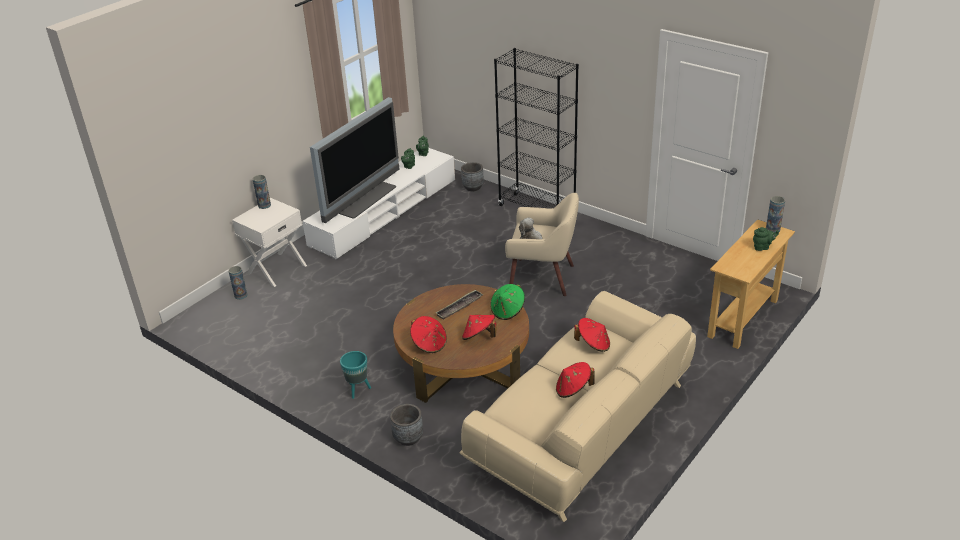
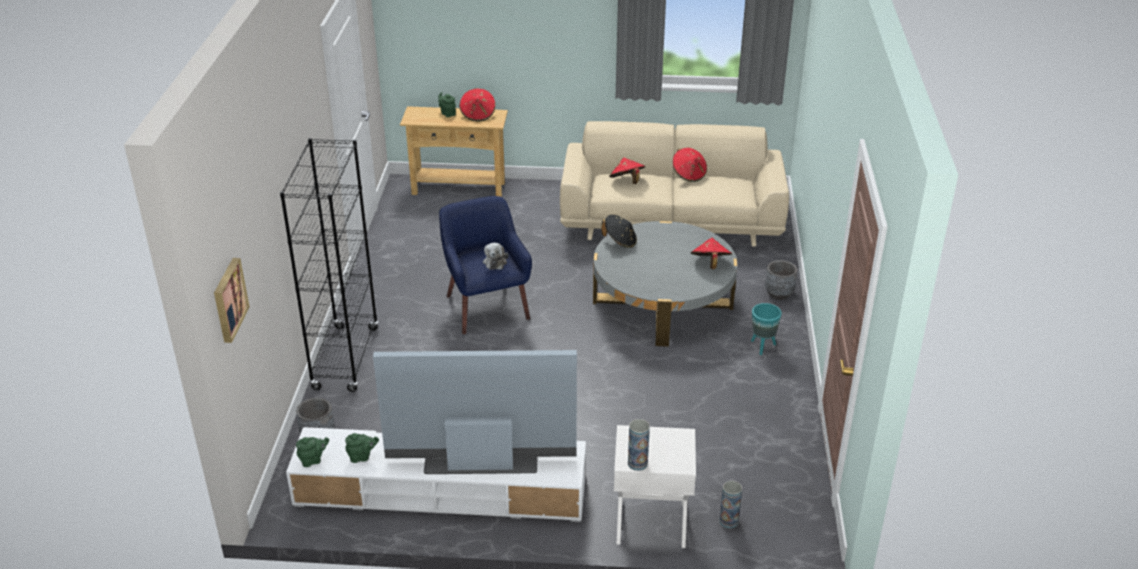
camera: 125 degrees left, 0 degrees up
(437, 36) = (228, 299): none -> picture
(459, 307) = (642, 269): tray -> none
(463, 363) = (662, 303): brown coffee table -> grey coffee table
(479, 337) = (671, 243): red hat -> red hat (478, 115)
(508, 311) = (620, 241): green hat -> black hat
(542, 277) = (486, 306): beige armchair -> blue armchair
(772, 229) = (413, 114): vase -> none

